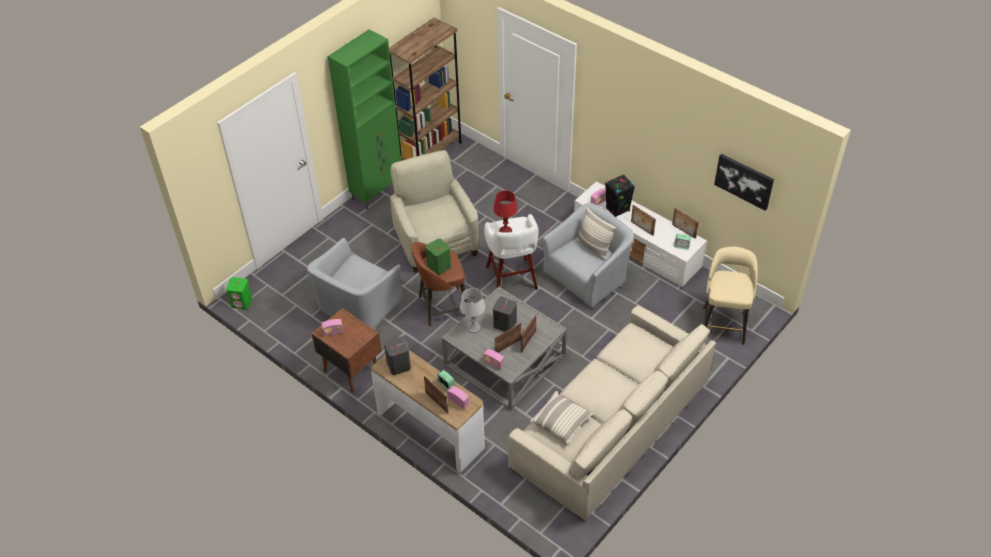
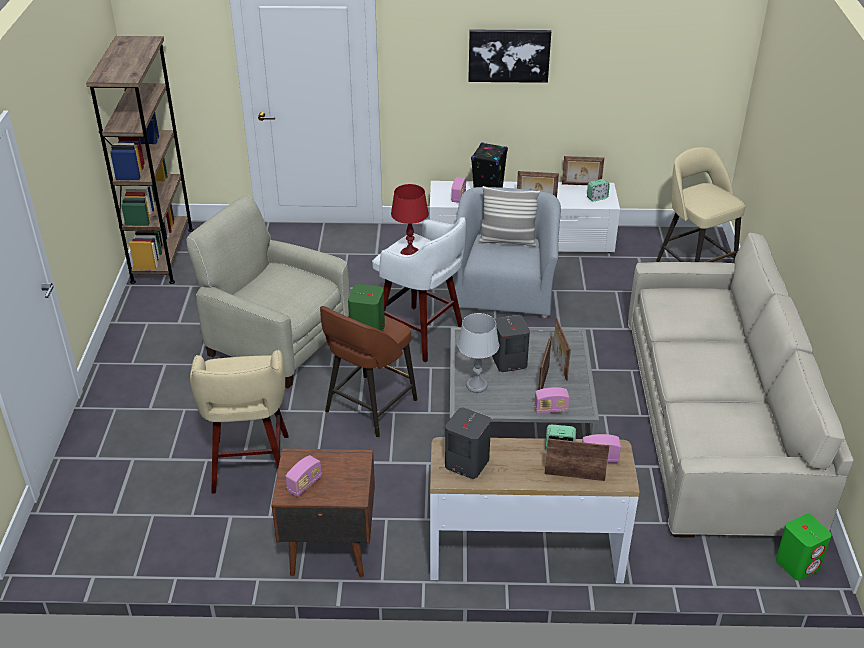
camera: 40 degrees left, 10 degrees down
(242, 302) = (55, 559): green speaker -> green speaker (797, 564)
(358, 306) = (250, 466): grey armchair -> beige stool
(377, 191) = (132, 325): green cabinet -> none
(561, 422) = (712, 424): pillow -> none
(744, 181) = (662, 65): picture -> picture (509, 55)

